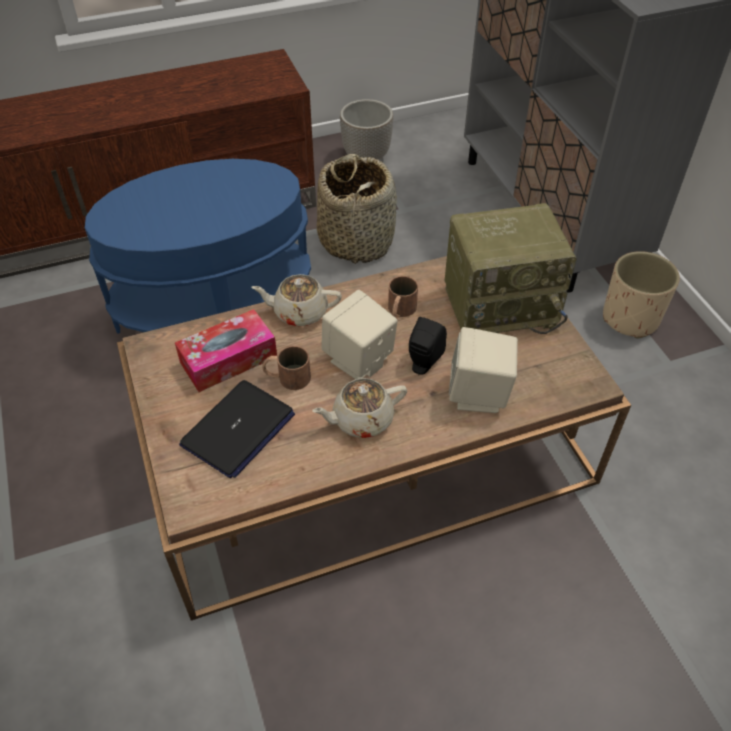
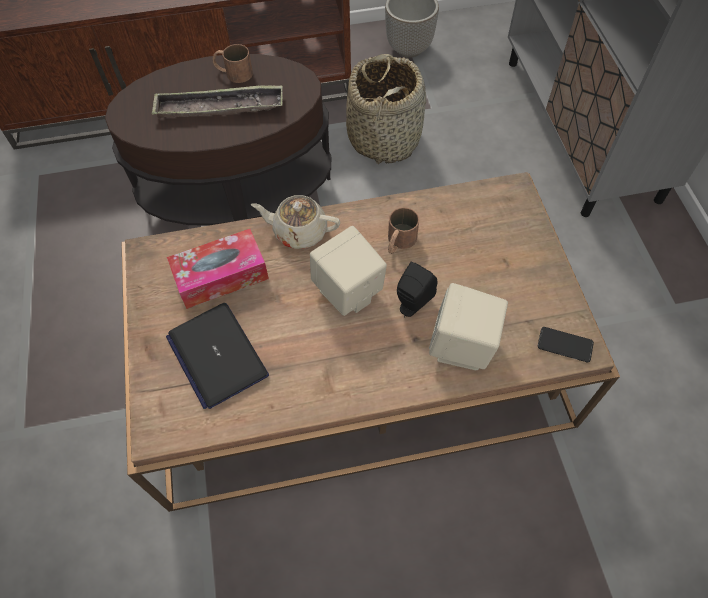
camera: 10 degrees right, 10 degrees up
(201, 208) = (219, 108): none -> tray
(216, 311) = (240, 199): blue side table -> brown side table
(238, 430) = (217, 355): laptop -> laptop turned 105 degrees clockwise
(287, 377) = (274, 303): brown mug -> brown mug (233, 73)
(361, 419) = (339, 359): beige teapot -> none
(501, 305) = (504, 247): radio -> none
(575, 381) = (565, 345): none -> phone
(630, 318) = (643, 252): beige planter -> none

